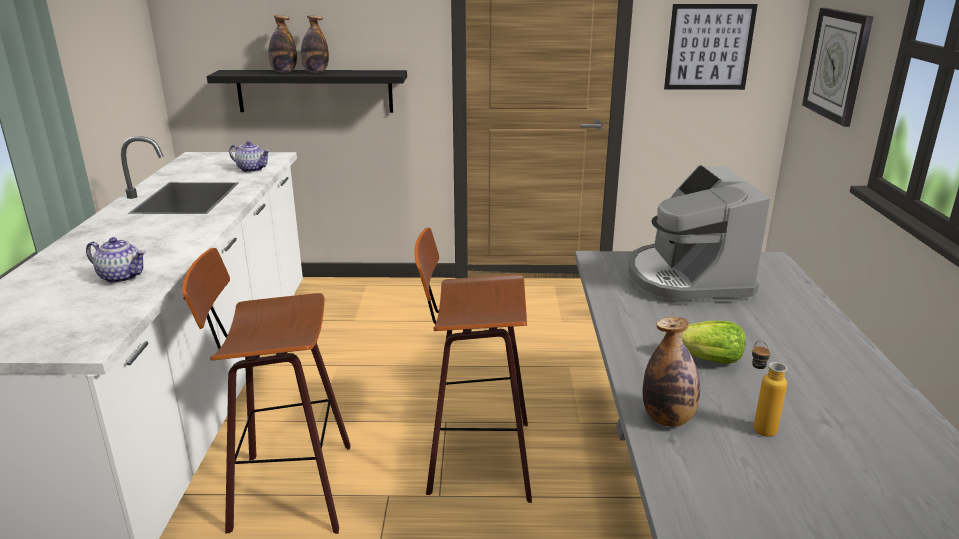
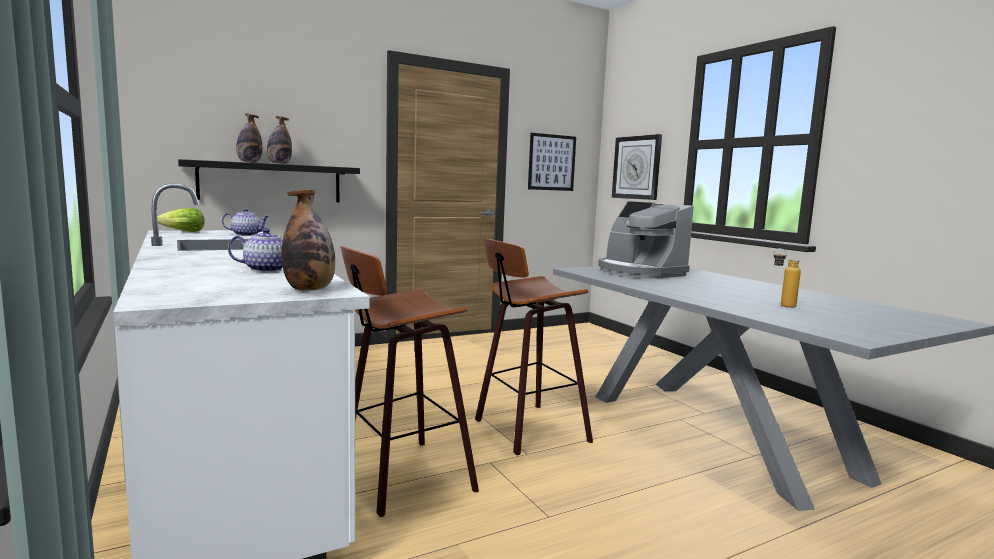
camera: 30 degrees left, 15 degrees down
(668, 419) = (740, 308): bottle -> bottle (310, 289)
(706, 360) = (711, 292): lettuce -> lettuce (183, 231)

